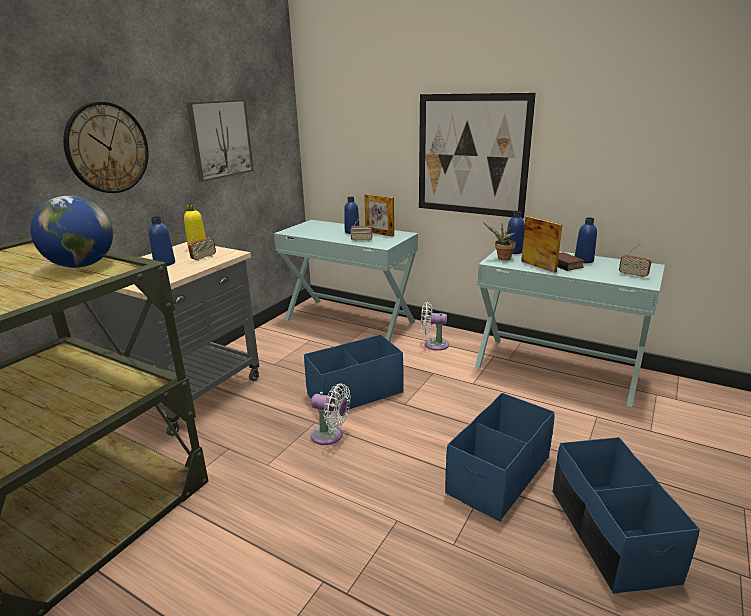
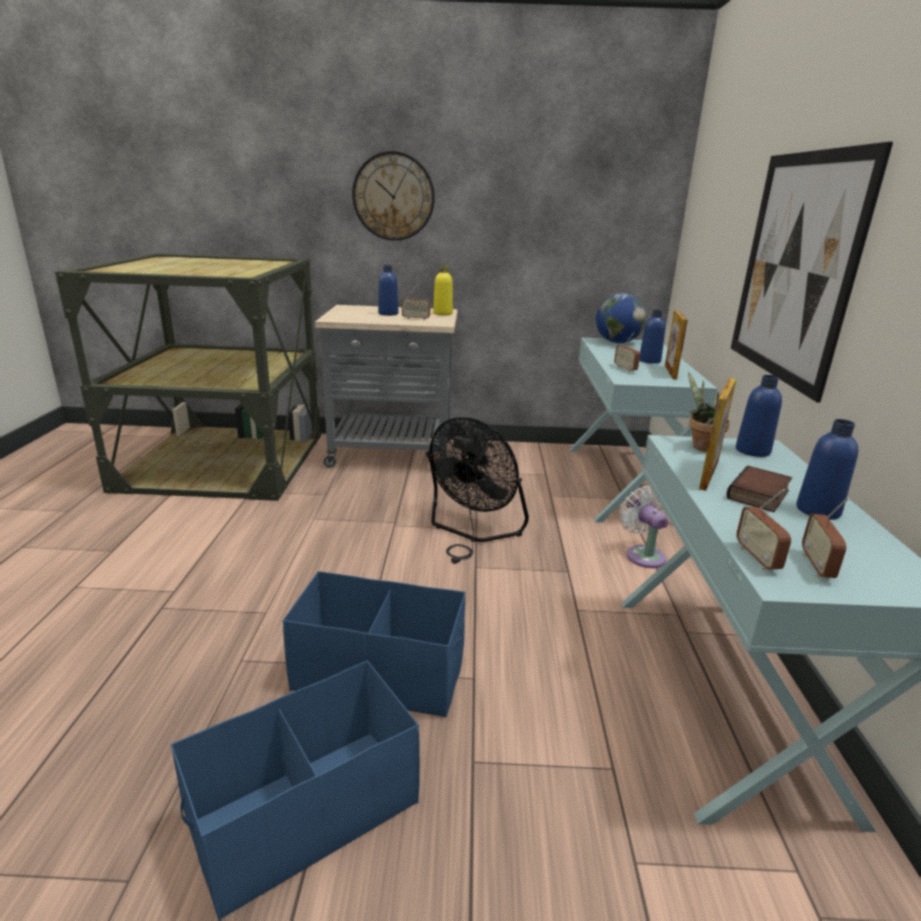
camera: 60 degrees right, 0 degrees up
(82, 265) = (244, 272): globe -> globe (617, 342)
(220, 139) = (536, 207): picture -> none
(330, 435) = (379, 536): white fan -> none
(354, 393) = (467, 529): blue storage box -> black fan
(625, 282) = (757, 558): none -> radio

